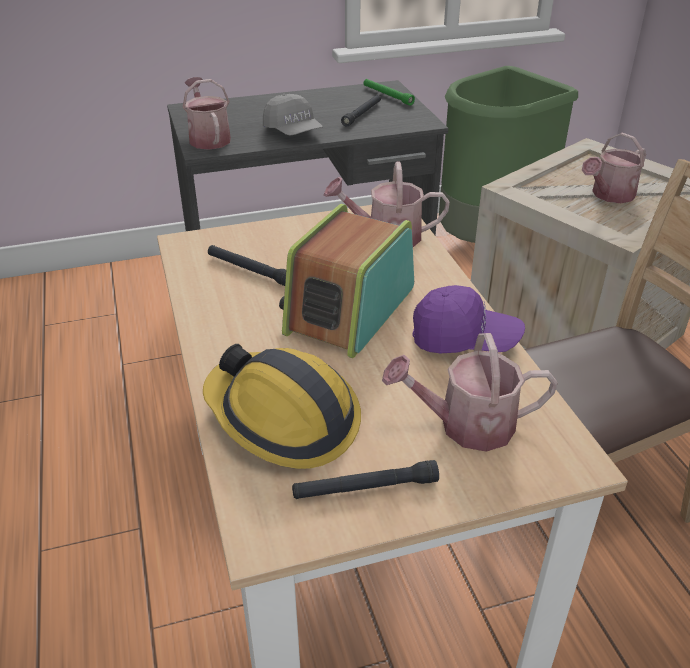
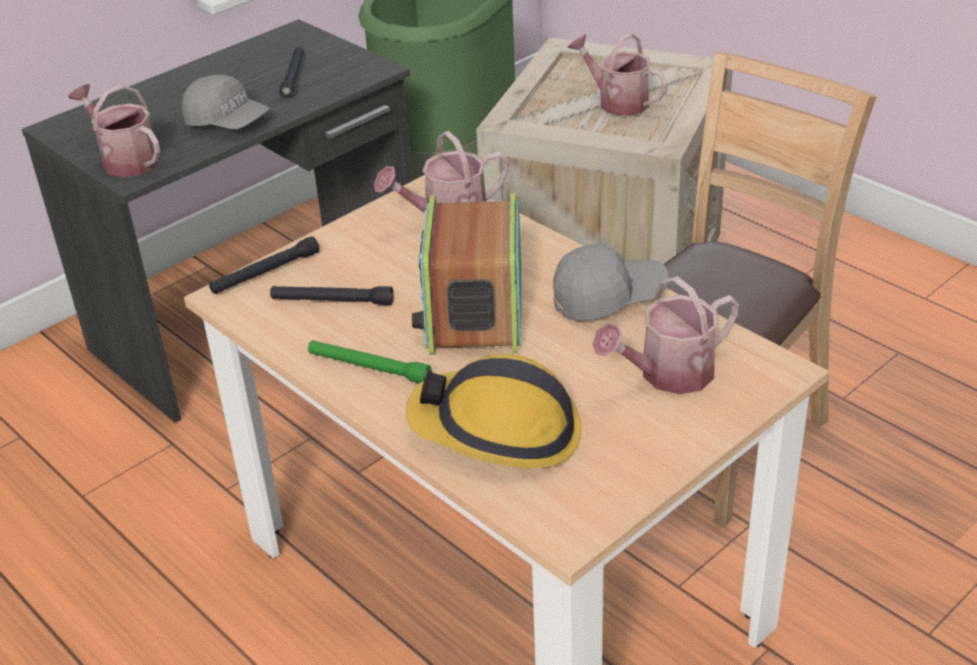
camera: 25 degrees left, 0 degrees up
(365, 488) = (623, 459): black flashlight -> black flashlight (265, 273)
(387, 96) = (304, 44): green flashlight -> green flashlight (368, 368)
(465, 340) = (608, 298): purple cap -> grey cap
(609, 195) = (617, 101): watering can -> watering can turned 105 degrees clockwise

